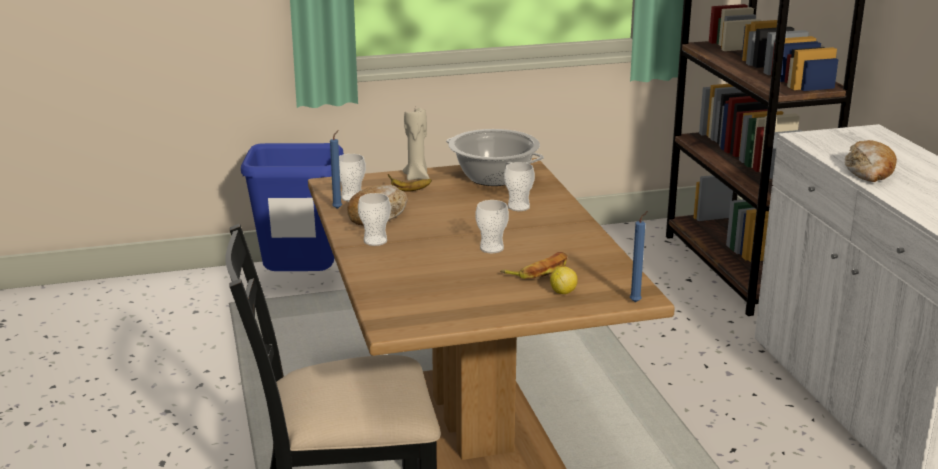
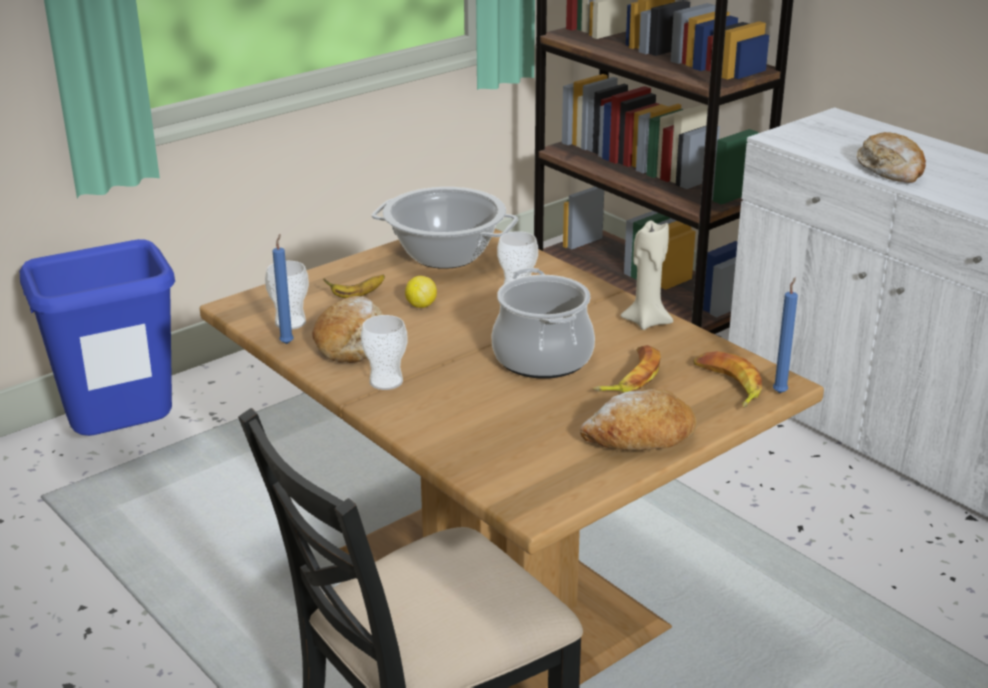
camera: 25 degrees left, 5 degrees up
(417, 177) = (347, 274): beige candle -> beige candle (646, 321)
(491, 248) = (543, 358): cup -> cooking pot
(504, 306) = (640, 438): none -> bread
(563, 292) = (687, 400): lemon -> lemon (421, 305)
(602, 290) = (727, 385): none -> banana

